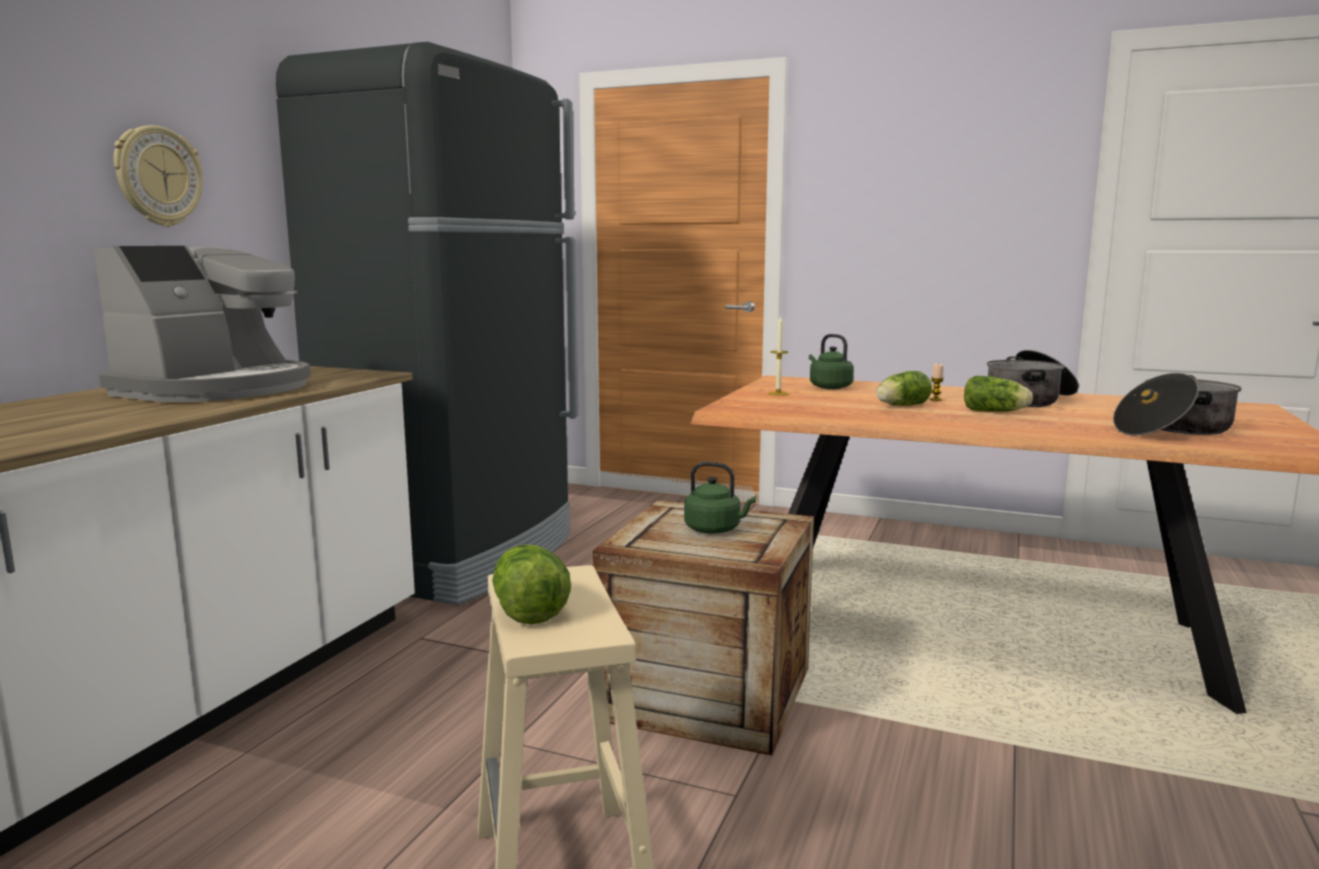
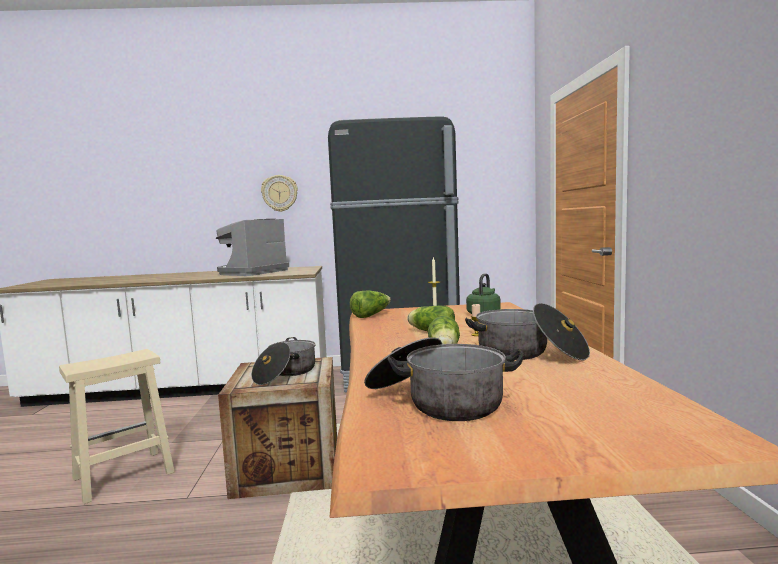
camera: 65 degrees right, 5 degrees down
(217, 389) = (252, 272): coffee machine -> coffee machine turned 120 degrees clockwise
(528, 609) = (107, 359): lettuce -> lettuce (371, 315)
(715, 529) = (285, 373): green kettle -> cooking pot

